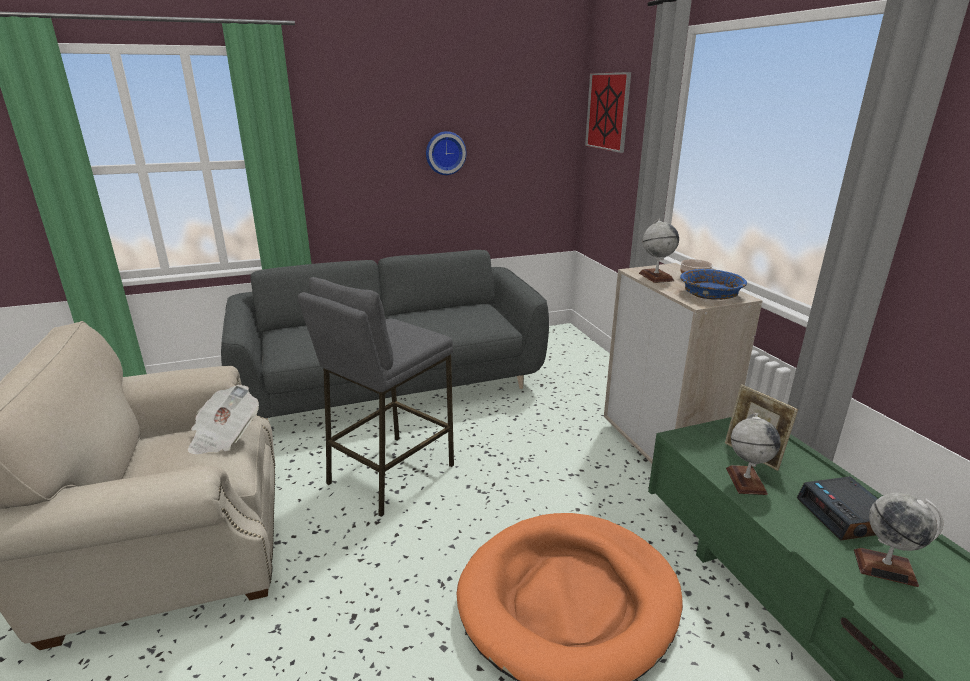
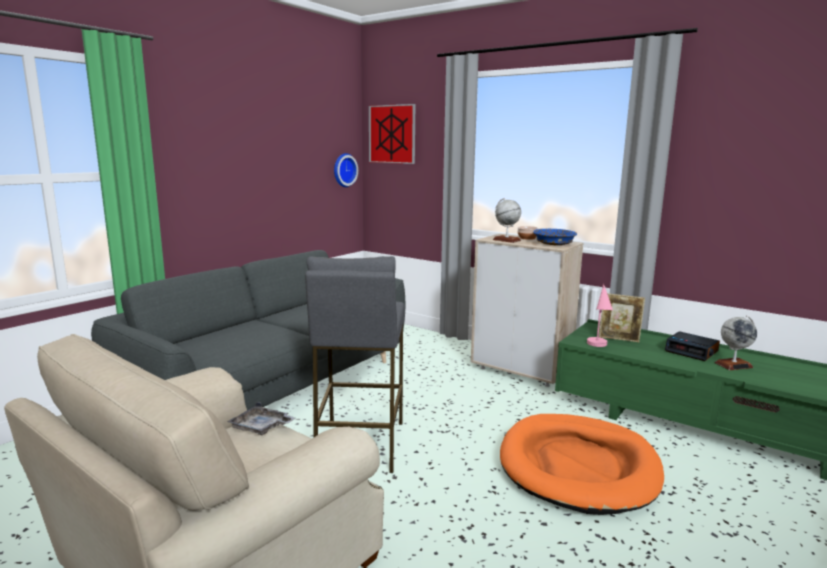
camera: 35 degrees left, 10 degrees down
(224, 436) = (261, 428): newspaper -> grey tray
(445, 153) = (270, 167): wall clock -> wall clock (343, 170)
(701, 457) = (598, 346): none -> pink table lamp
(745, 481) = (633, 350): globe -> none

